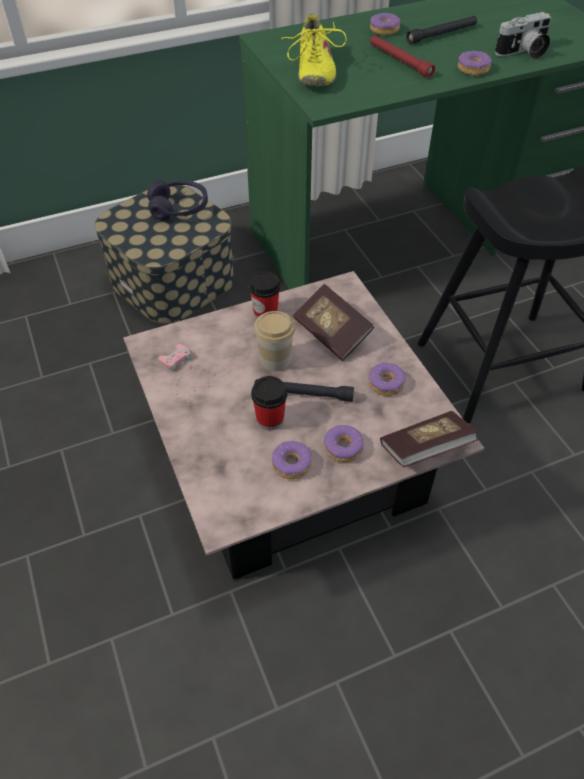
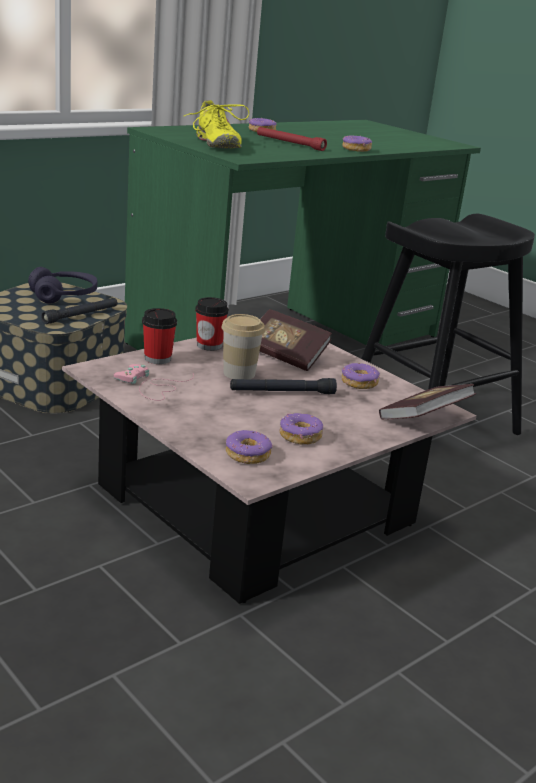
camera: 20 degrees left, 25 degrees down
(270, 419) = (258, 410): cup -> cup (157, 358)
(343, 448) = (345, 423): donut -> donut (248, 455)
(442, 35) = (314, 135): black flashlight -> black flashlight (81, 315)
(523, 53) = (390, 145): camera -> none

